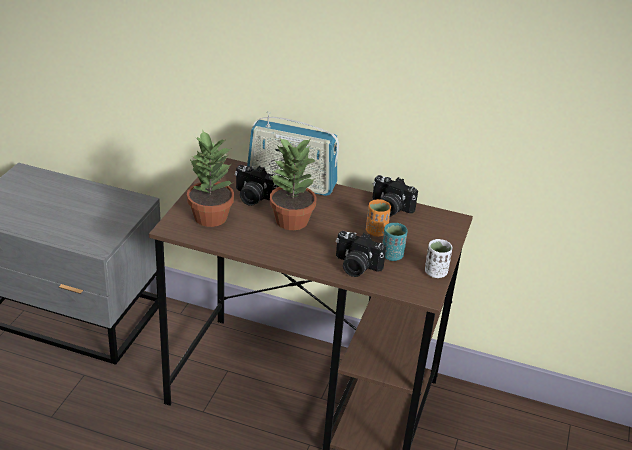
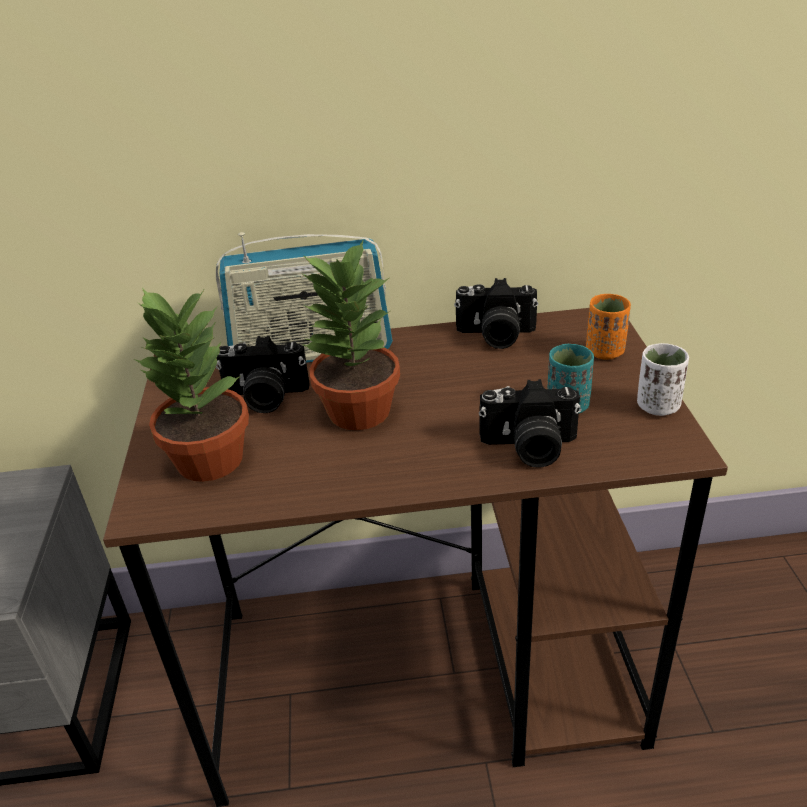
camera: 20 degrees left, 0 degrees up
(376, 231) = (508, 377): orange cup -> orange cup (605, 351)

